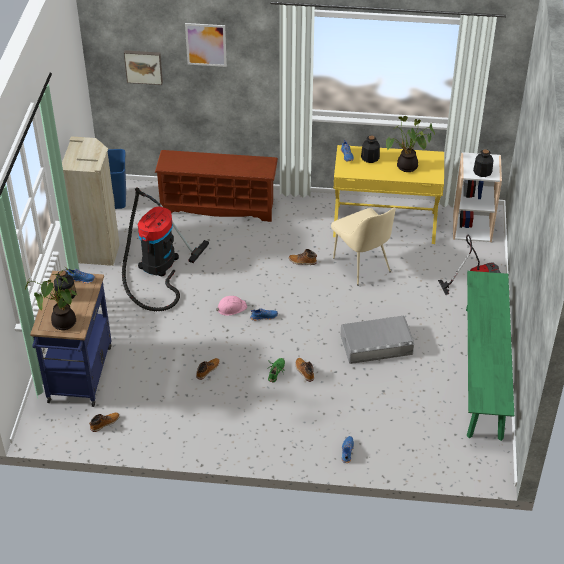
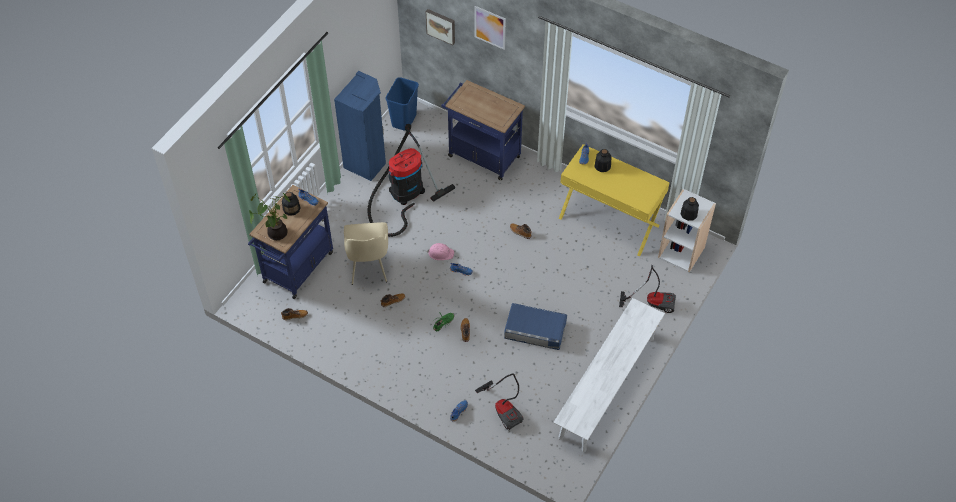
camera: 25 degrees right, 10 degrees up
(97, 248) = (367, 161): beige cabinet -> blue cabinet
(219, 206) = (482, 156): brown shoe rack -> blue cart
(362, 265) = (567, 254): beige chair -> beige chair (369, 267)
(376, 345) = (535, 330): grey storage box -> blue storage box
(393, 431) = (504, 409): none -> vacuum cleaner
(406, 167) = (626, 186): potted plant -> none
(483, 371) = (607, 387): green bench -> white bench

